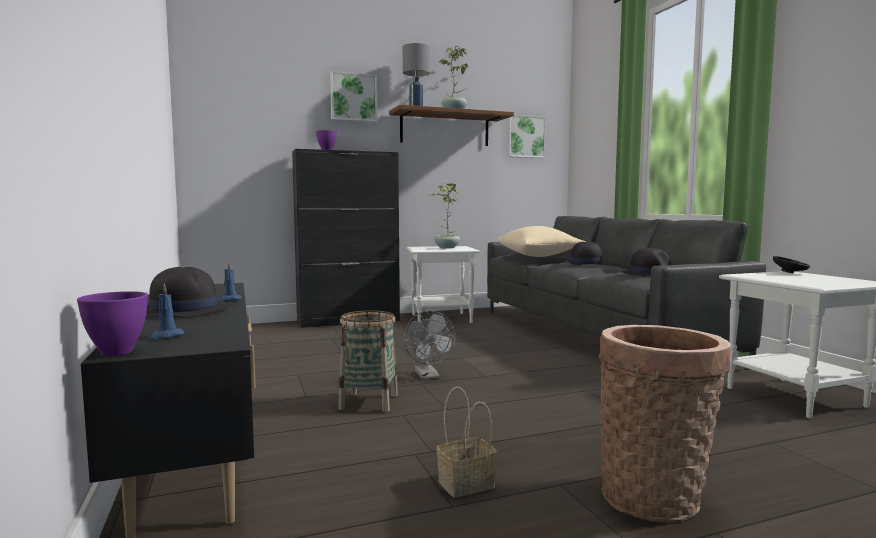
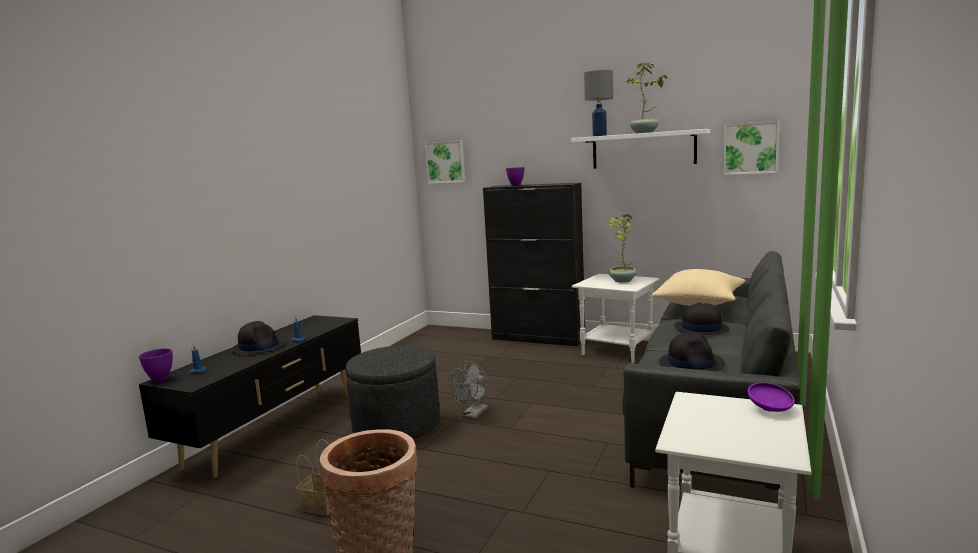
camera: 45 degrees right, 5 degrees up
(353, 97) = (547, 129): picture -> picture (446, 162)
(369, 402) = (396, 425): basket -> grey ottoman
(445, 129) = (643, 150): brown shelf -> white shelf
(791, 273) = (770, 410): black bowl -> purple bowl

